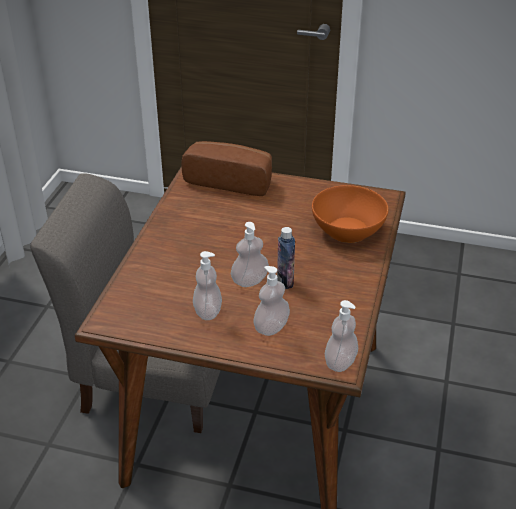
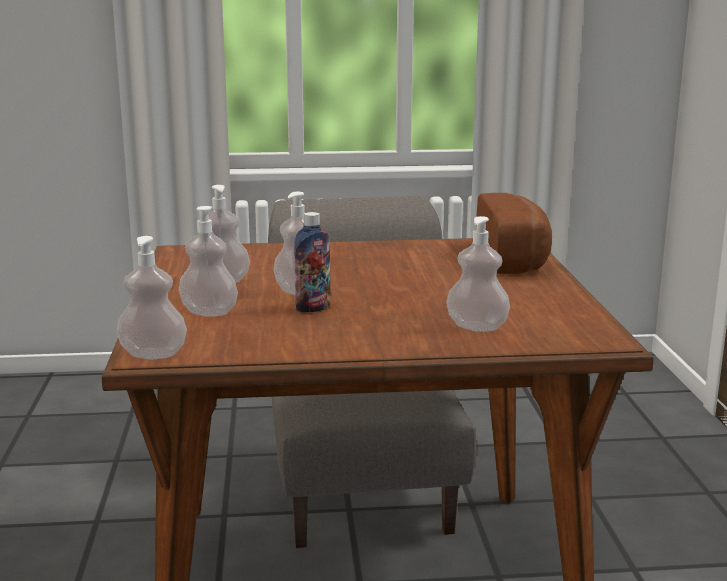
camera: 70 degrees right, 20 degrees down
(347, 230) = (477, 327): orange bowl -> soap dispenser

